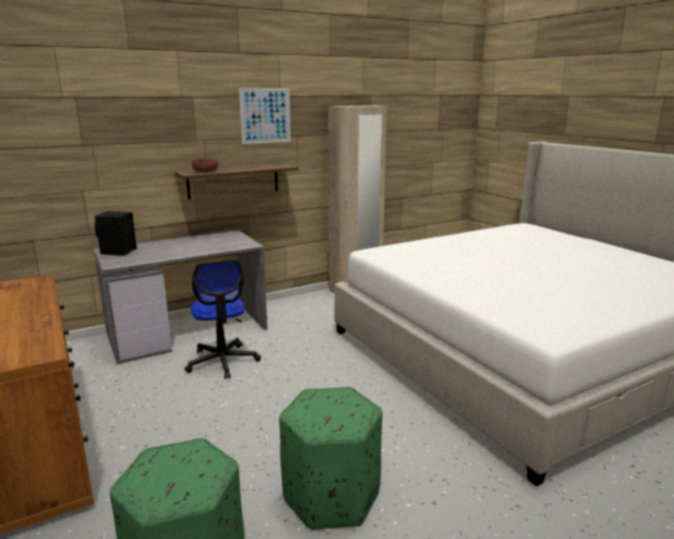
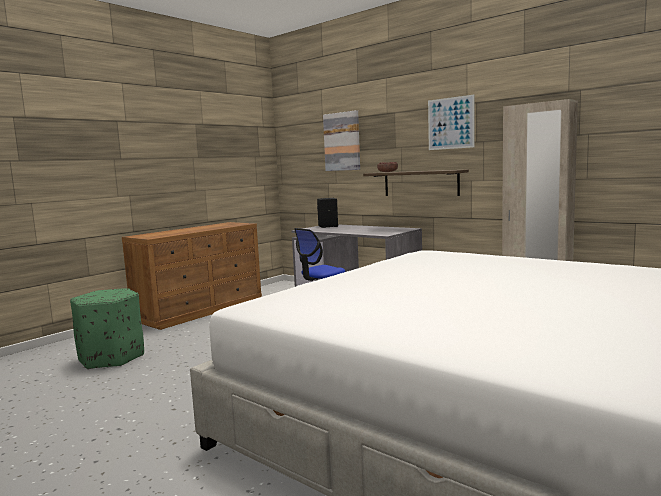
camera: 70 degrees right, 10 degrees down
(108, 130) = (342, 141): none -> picture
(330, 496) = (175, 376): green ottoman -> none

